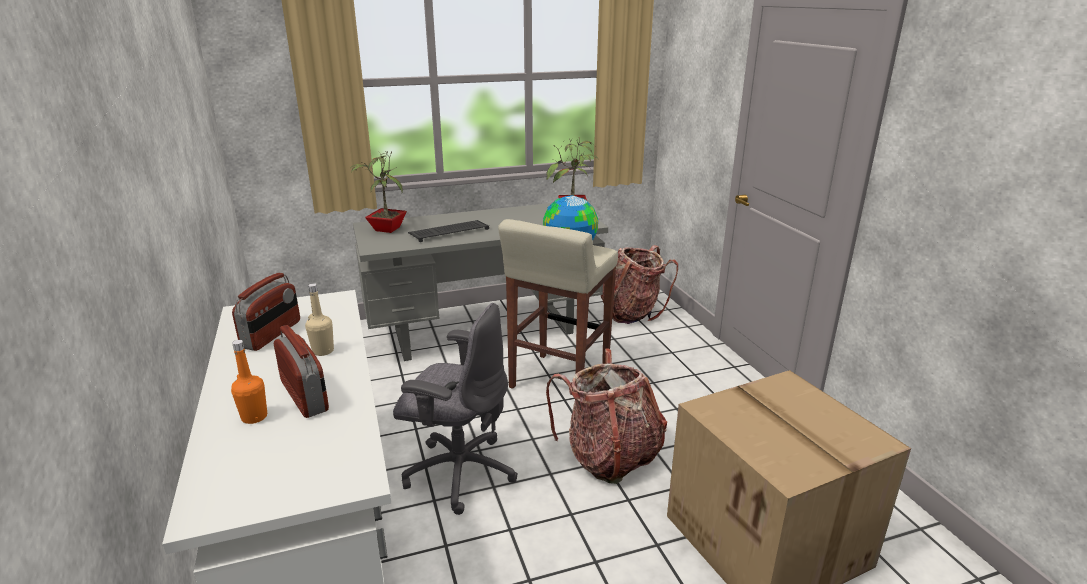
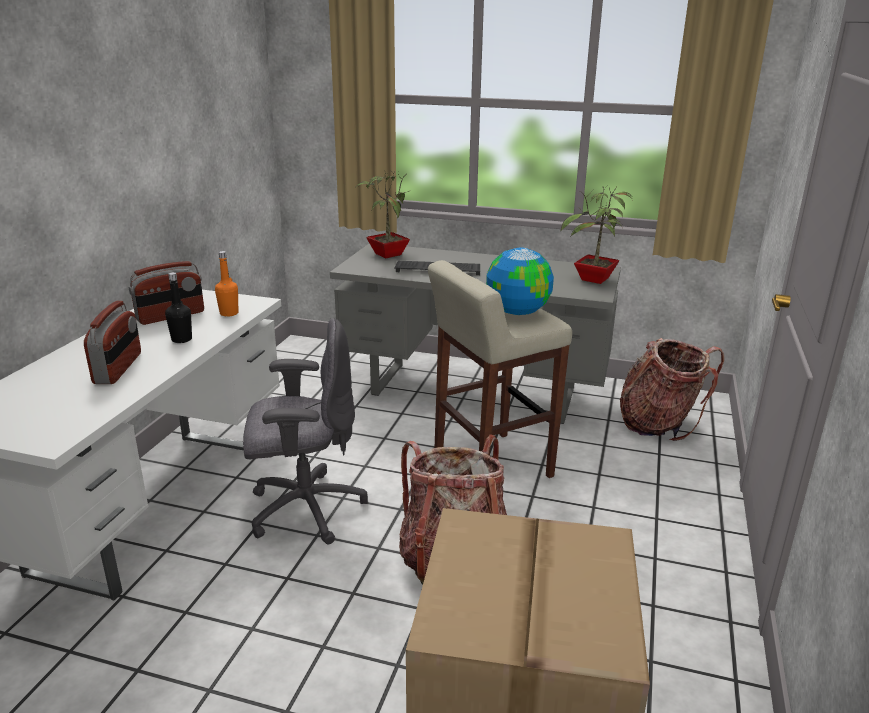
camera: 35 degrees right, 0 degrees up
(254, 417) = (69, 371): orange bottle -> orange bottle (229, 313)
(323, 351) = (182, 339): beige bottle -> black bottle
(459, 472) = (304, 509): grey office chair -> grey office chair turned 60 degrees counterclockwise

